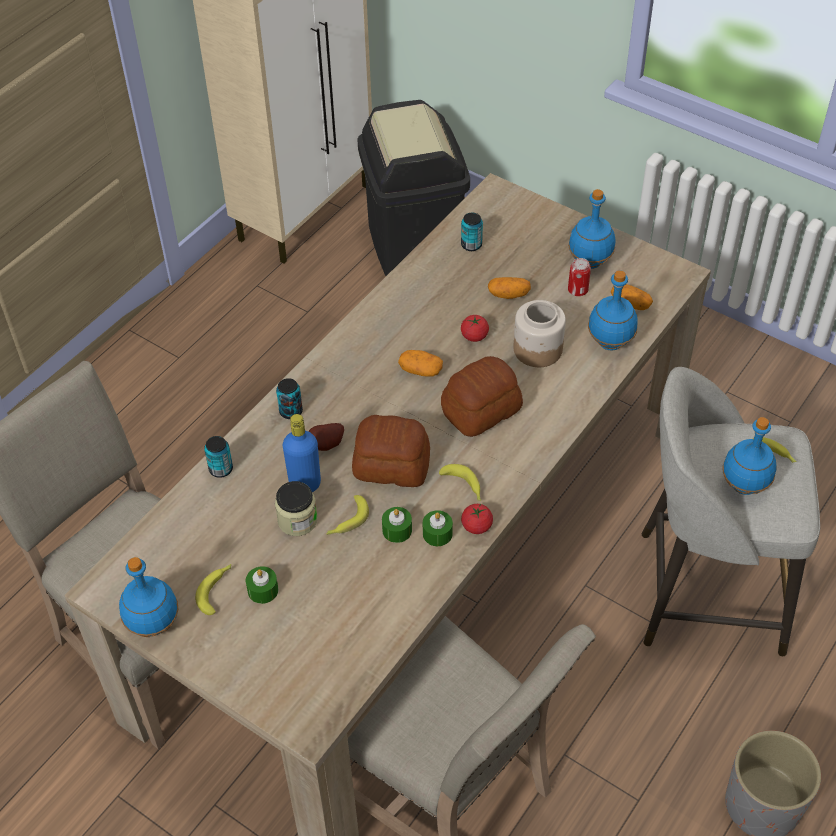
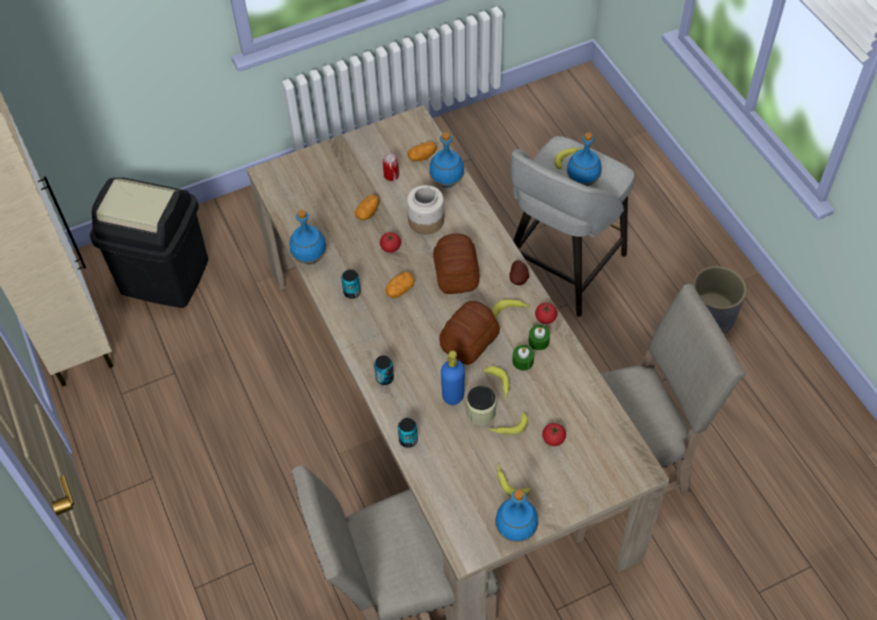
camera: 60 degrees left, 5 degrees up
(263, 590) = (525, 455): green candle -> none
(292, 556) = (508, 427): none -> banana
(302, 609) = (553, 439): none -> tomato
(327, 446) = (429, 369): potato -> potato (519, 279)
(471, 245) = (307, 211): can -> can (352, 292)
(590, 261) = (371, 158): blue bottle -> blue bottle (309, 258)

